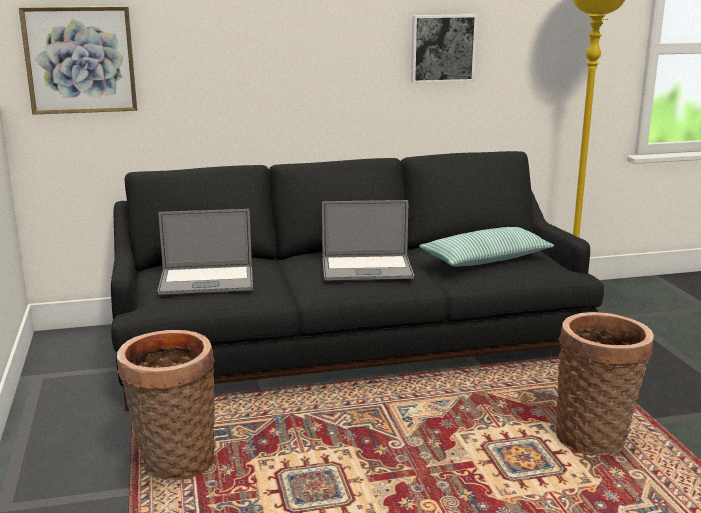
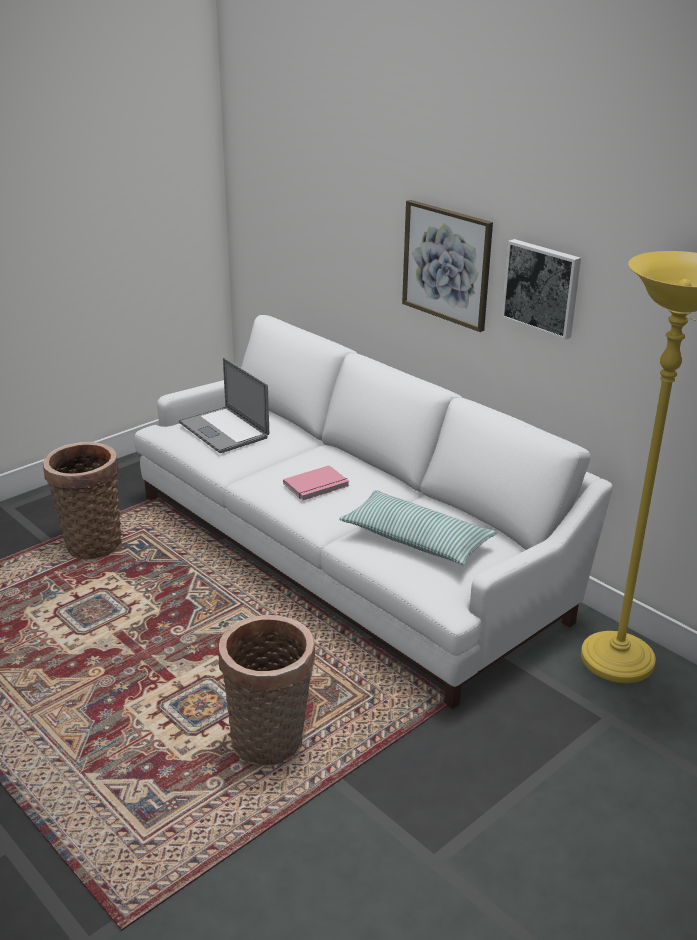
camera: 60 degrees right, 10 degrees up
(80, 60) = (266, 205): picture -> picture (447, 264)
(350, 342) = (347, 552): black sofa -> white sofa
(367, 269) = (317, 486): laptop -> pink book

